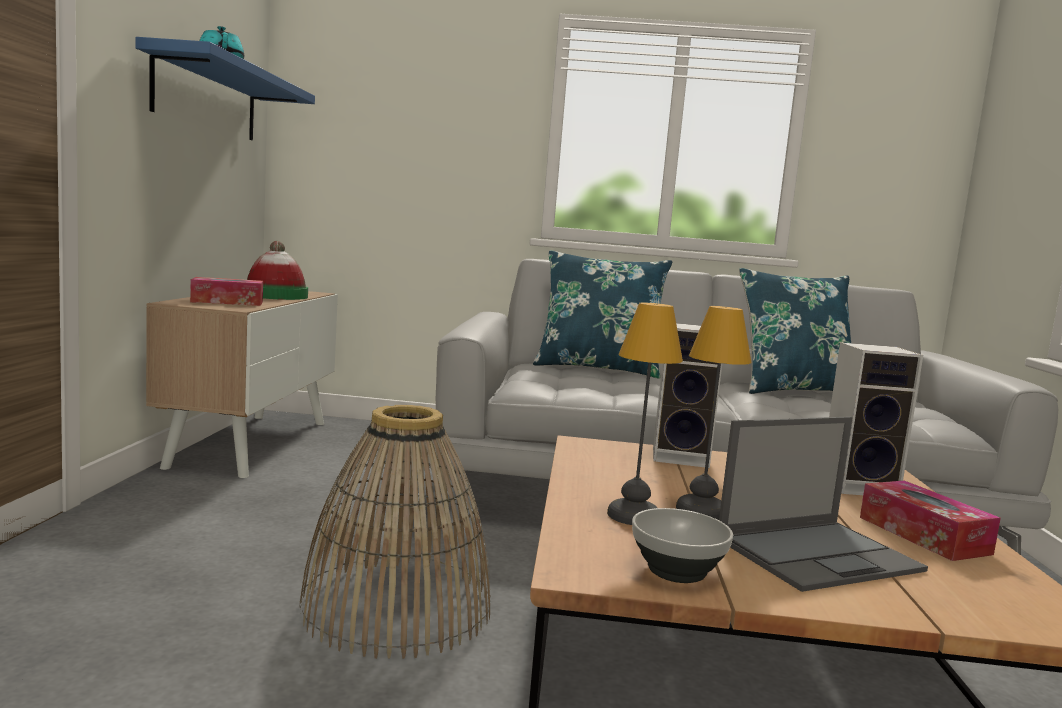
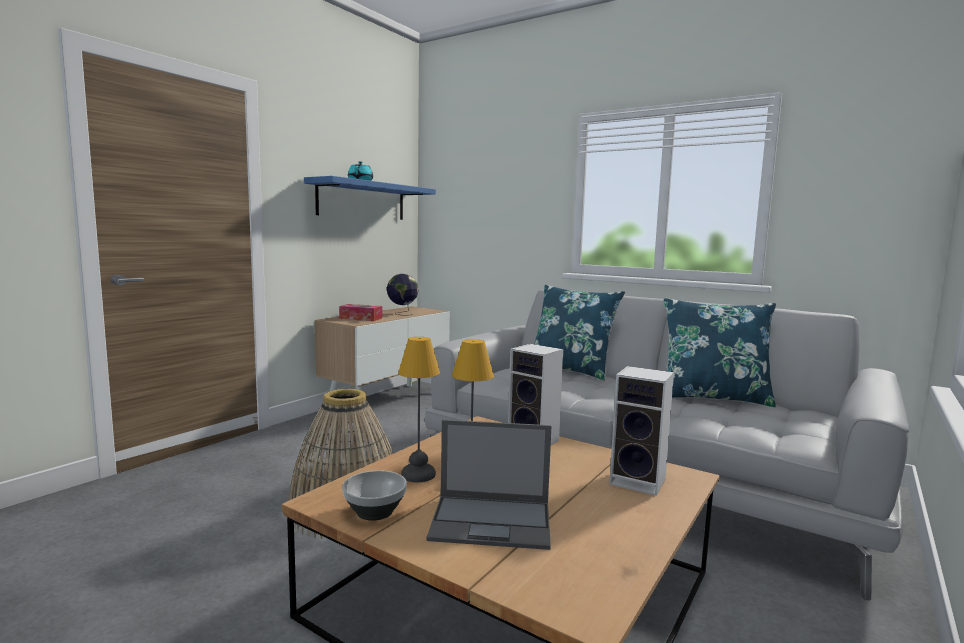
camera: 30 degrees right, 0 degrees up
(275, 296) = (402, 313): hat -> globe
(923, 535) = (610, 525): tissue box -> none

